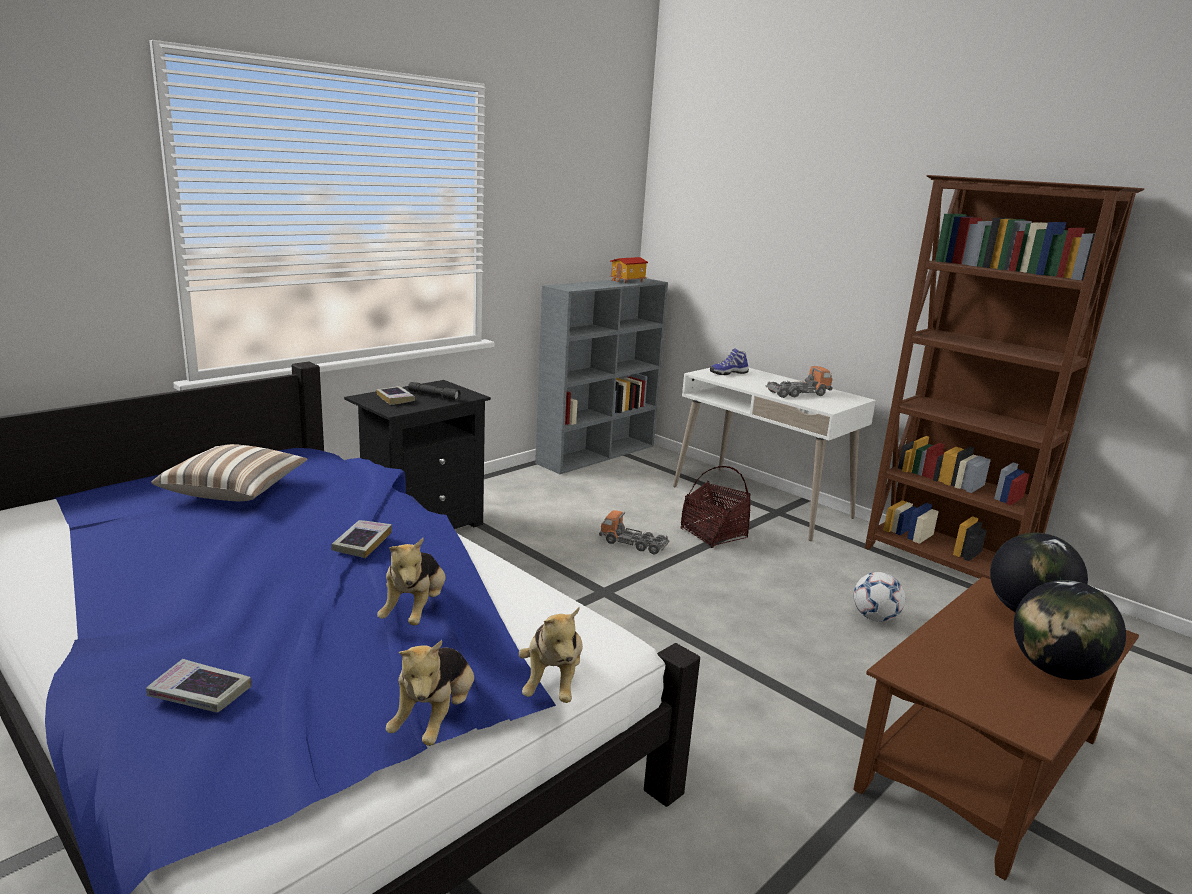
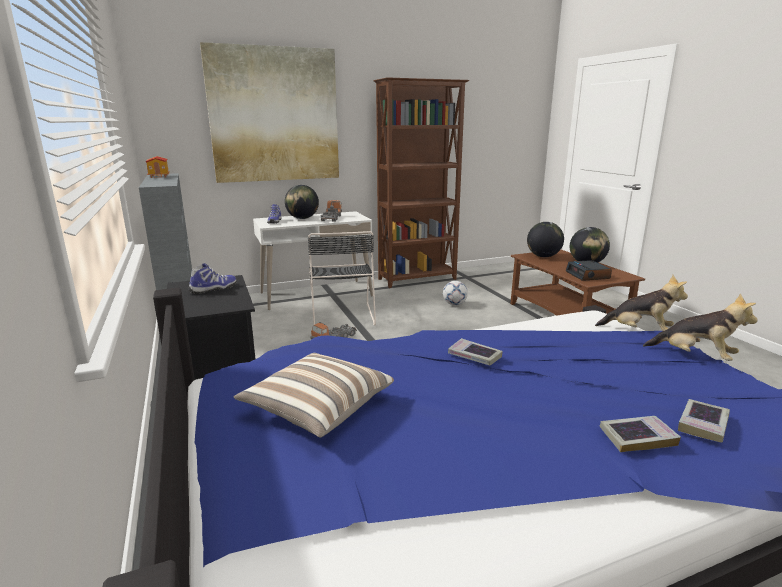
camera: 65 degrees left, 0 degrees up
(395, 398) = (202, 302): book -> book (637, 437)
(415, 611) = (577, 350): plush toy -> none
(434, 396) = (214, 289): grey flashlight -> shoe
(713, 534) = (342, 315): basket -> black chair
(770, 381) = (302, 218): none -> globe
(790, 223) = (274, 115): none -> picture
(955, 670) = (588, 275): none -> alarm clock

